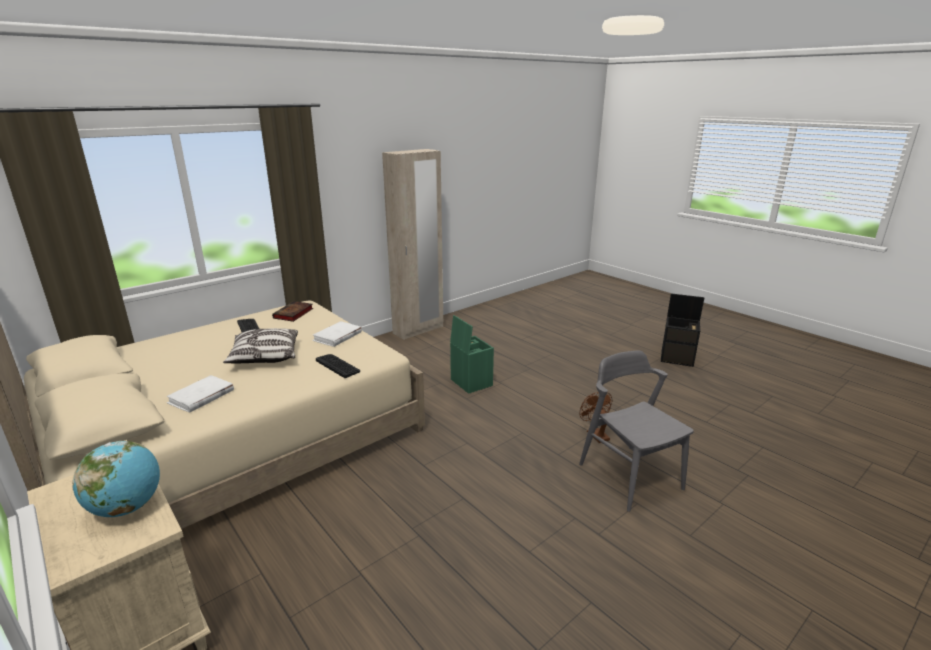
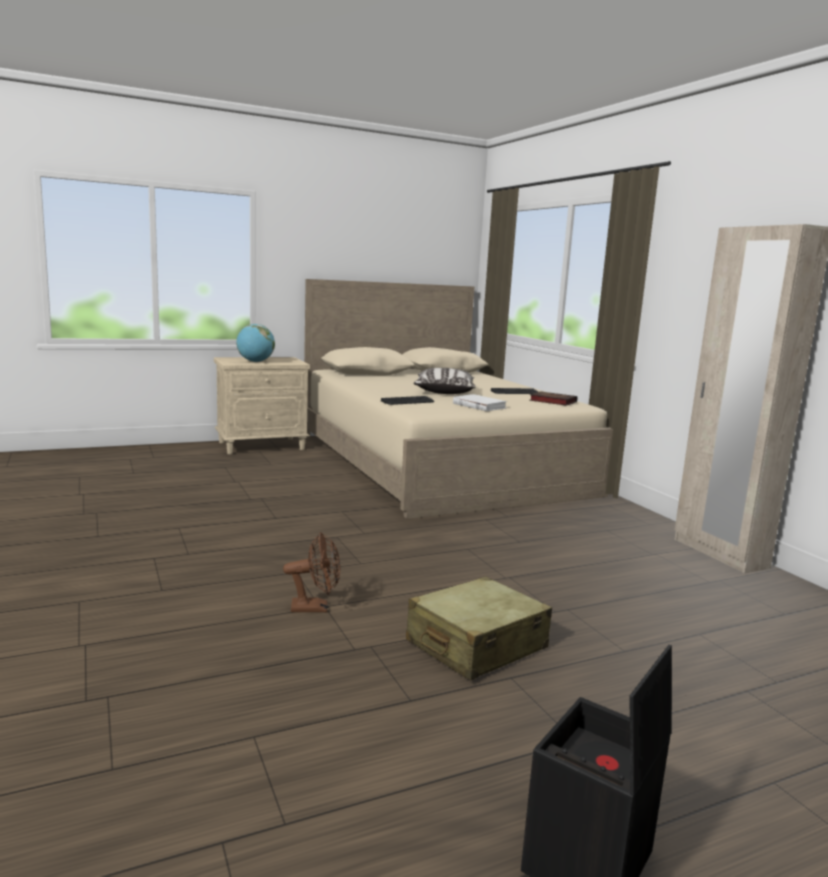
camera: 105 degrees right, 10 degrees down
(201, 396) = (385, 381): white book -> none
(470, 382) = (514, 558): green storage box -> none
(583, 384) = (476, 645): none -> beige suitcase
(630, 476) = (206, 601): grey chair -> none

